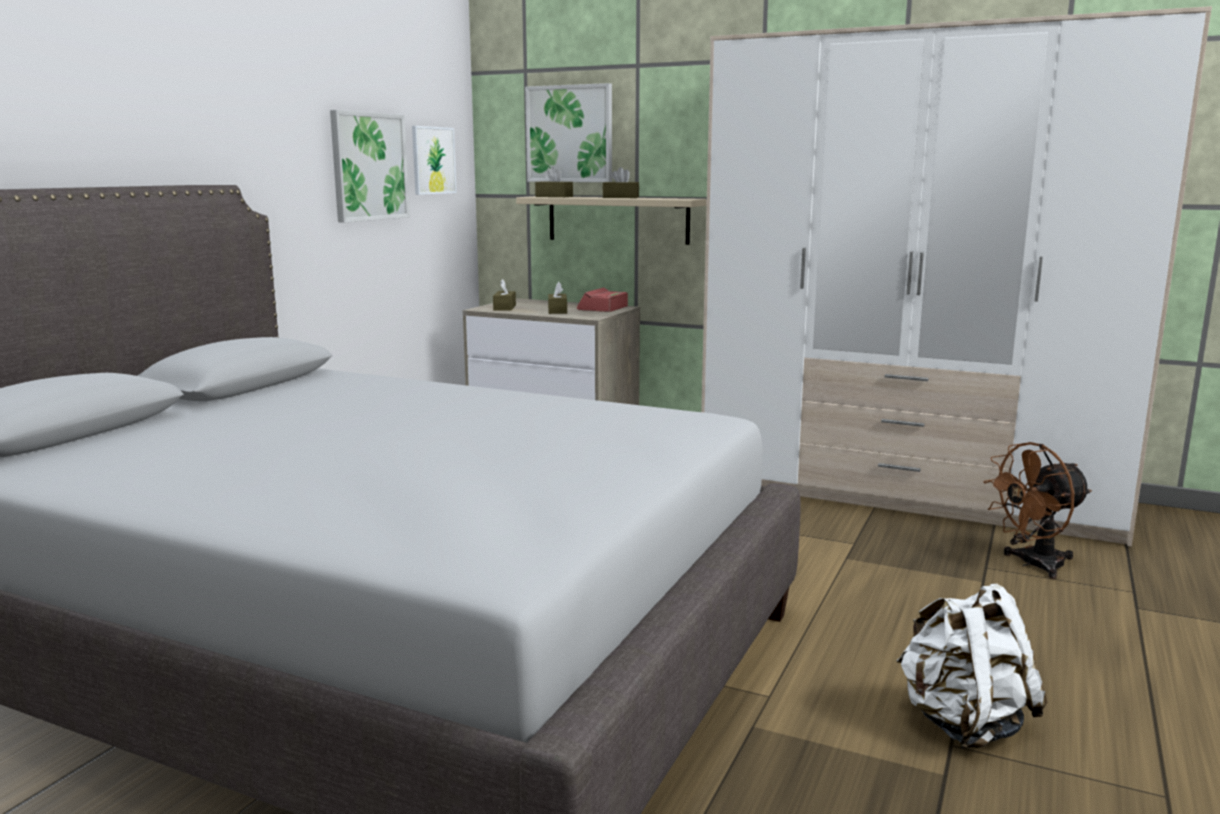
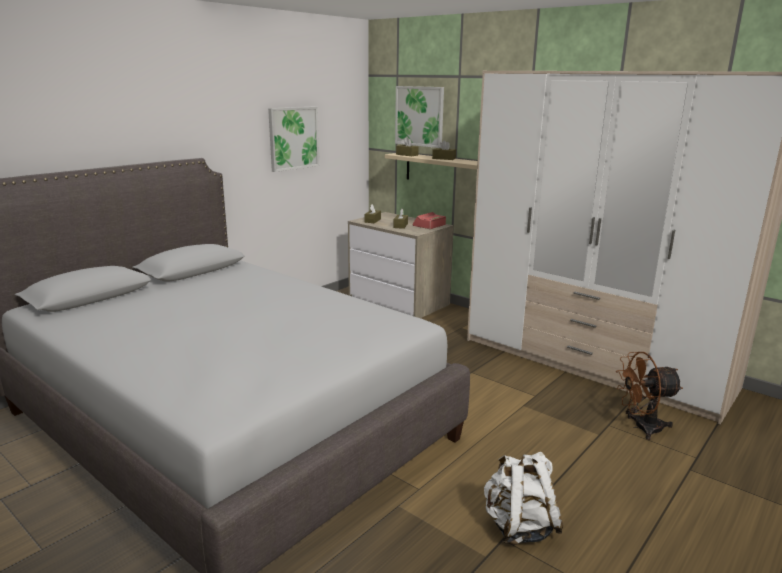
camera: 15 degrees right, 5 degrees up
(433, 160) = (338, 130): picture -> none

